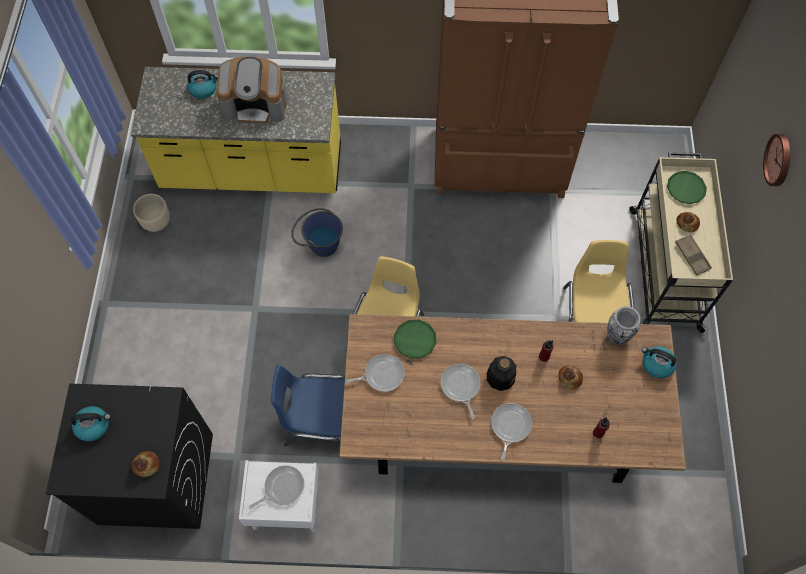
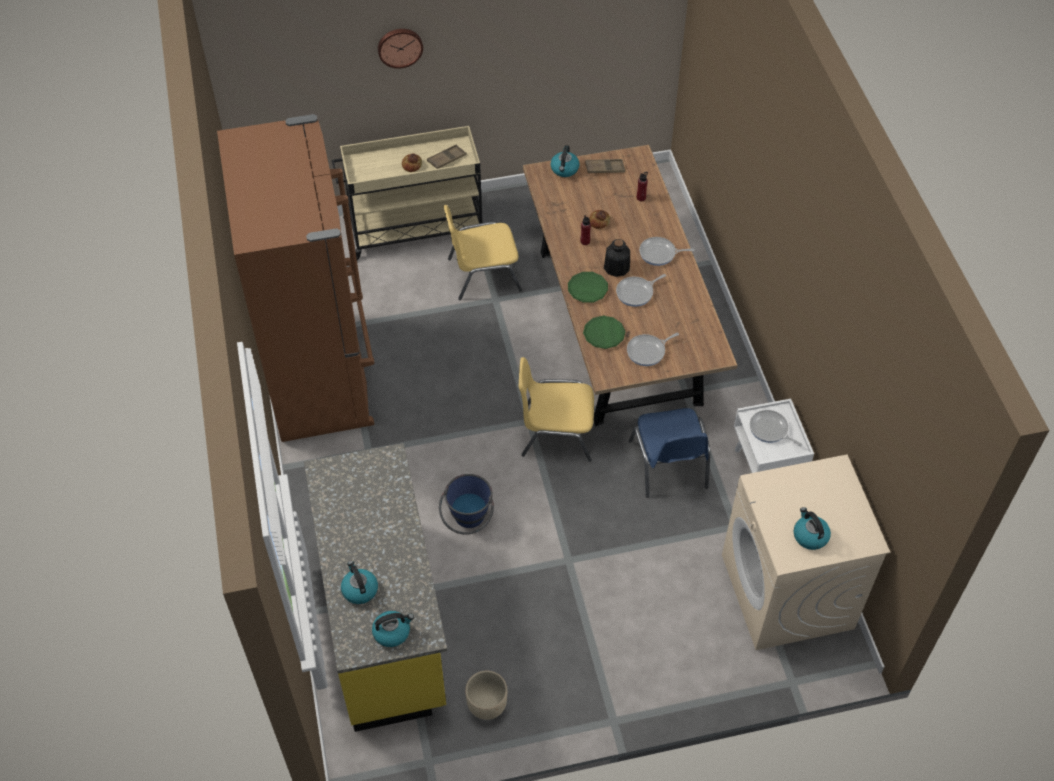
camera: 105 degrees left, 10 degrees down
(146, 464) = (825, 479): bread -> none
(155, 479) = (788, 592): black washing machine -> beige washing machine
(159, 103) = (392, 632): none -> kettle
(256, 104) = (370, 527): coffee machine -> none
(381, 374) = (648, 351): frying pan -> frying pan turned 90 degrees counterclockwise
(617, 337) = (547, 196): vase -> none
(651, 407) = (604, 168): none -> brown tray
(685, 189) = (373, 169): green plate -> green plate (587, 289)

